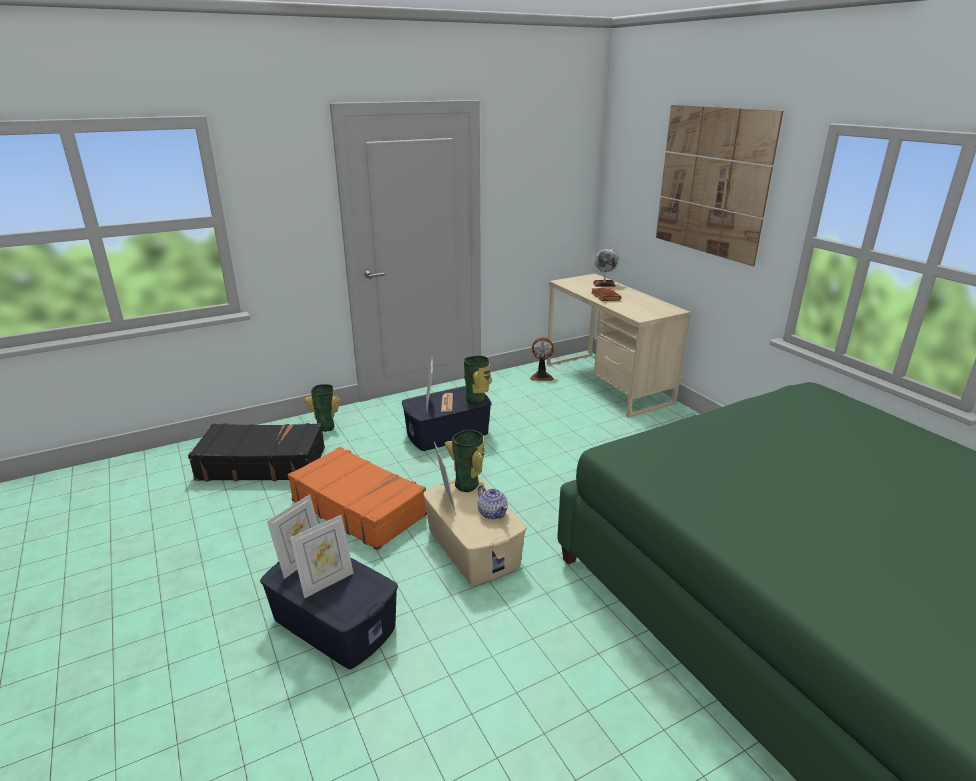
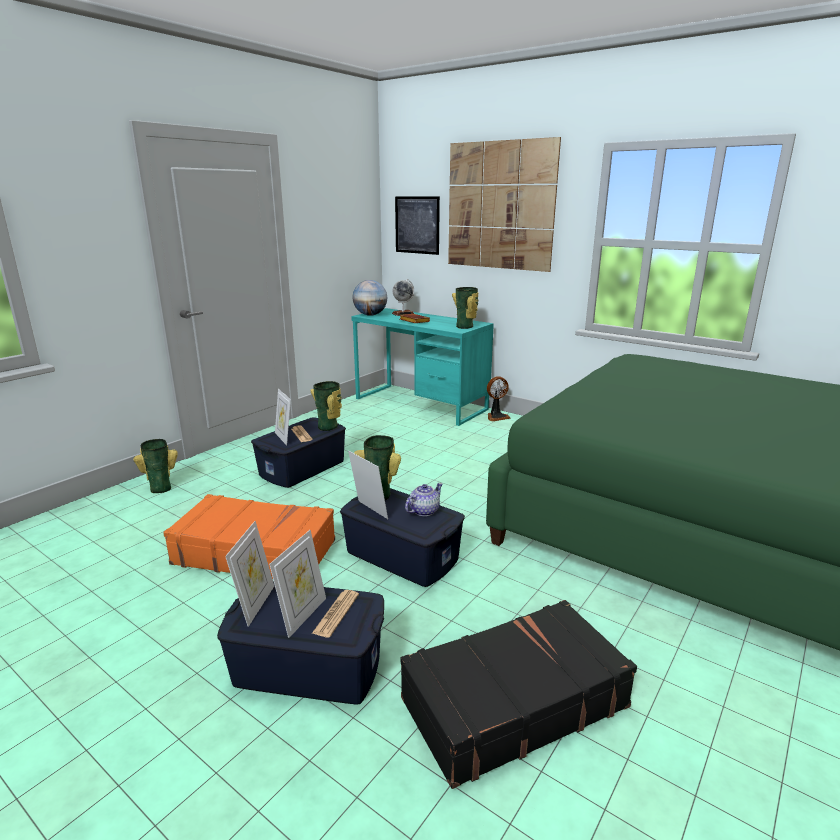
camera: 25 degrees left, 5 degrees down
(262, 463) = (103, 538): black suitcase -> black suitcase (512, 702)
(351, 589) = (336, 613): none -> newspaper
(473, 546) = (402, 555): beige storage box -> blue storage box
(492, 513) = (423, 511): teapot -> teapot turned 75 degrees counterclockwise
(541, 376) = (359, 408): fan -> fan (496, 417)
(569, 282) = (370, 315): none -> globe
(607, 383) = (420, 404): beige desk -> turquoise desk
(632, 190) = (417, 225): none -> picture
(653, 313) = (465, 326): none -> vase

